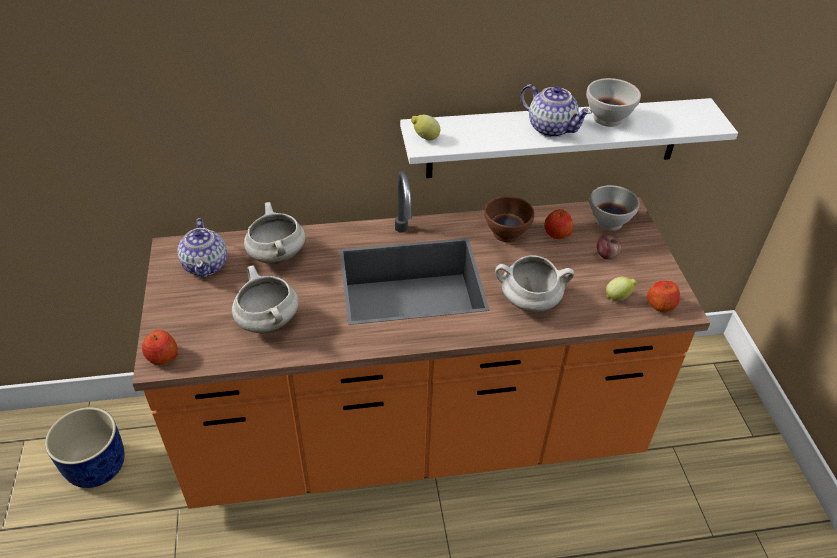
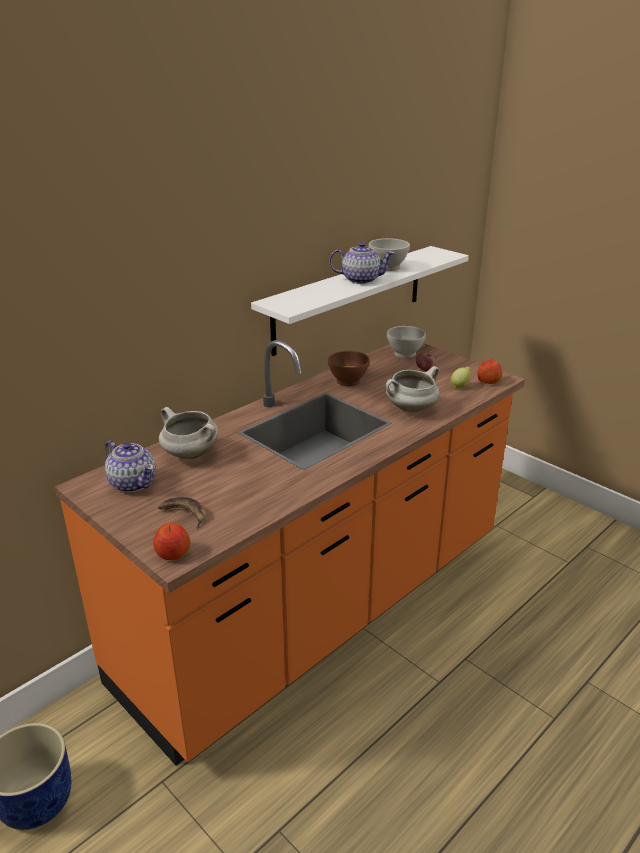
camera: 35 degrees left, 15 degrees down
(209, 320) = (184, 514): none -> banana
(267, 321) = (236, 494): white cooking pot -> none
(425, 138) = (285, 305): lemon -> none
(556, 234) = (381, 370): apple -> none

